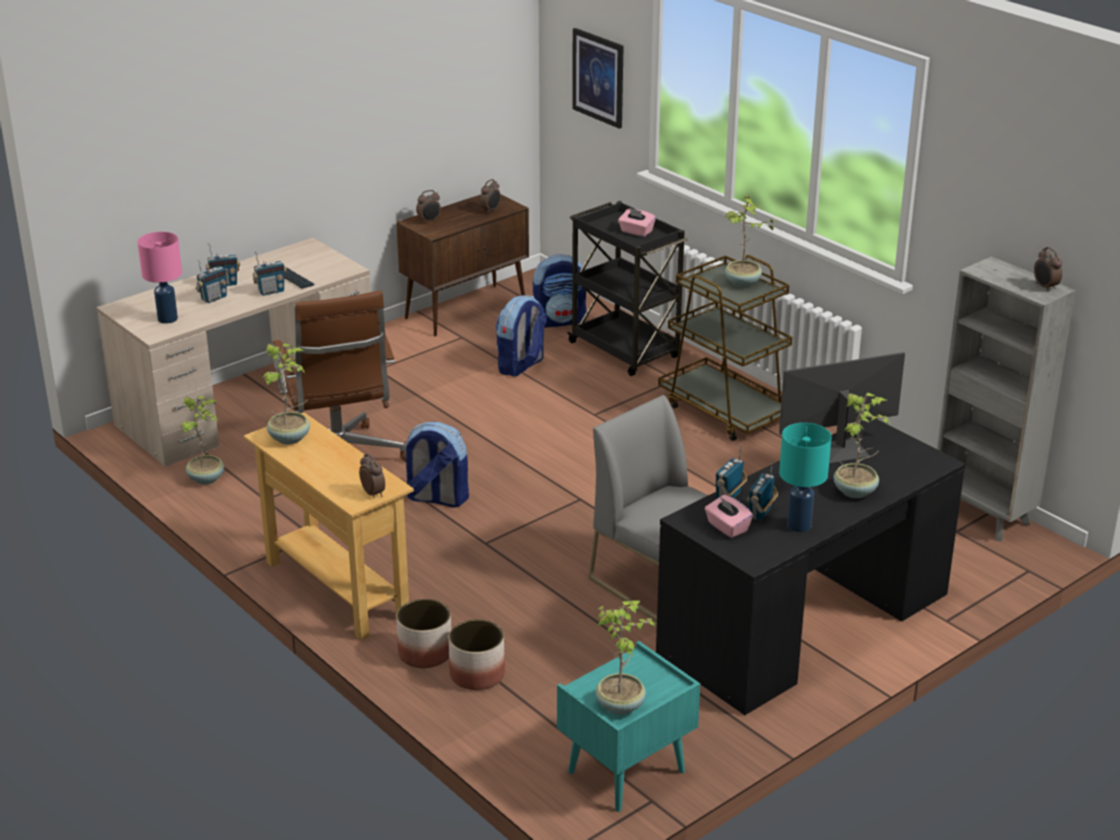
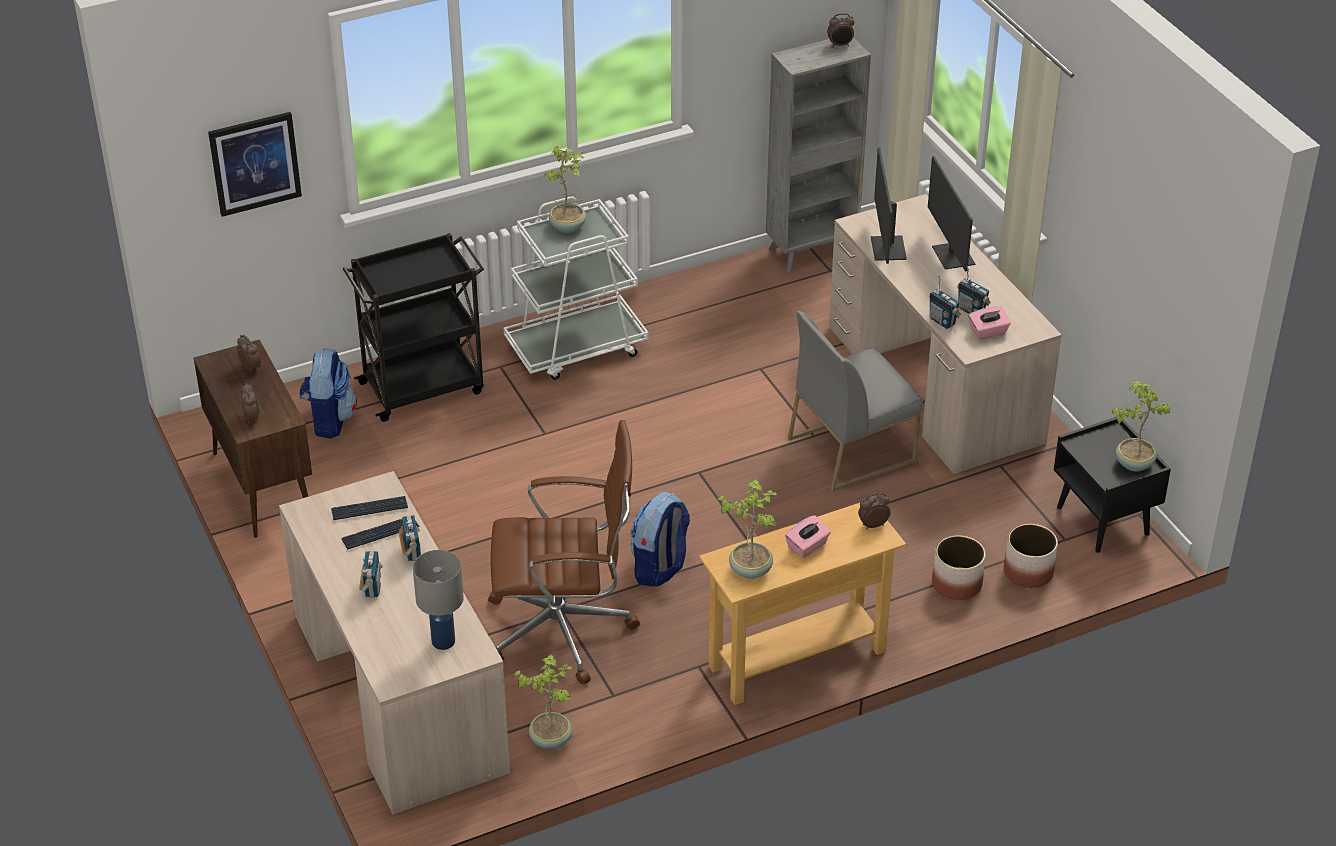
camera: 75 degrees left, 10 degrees up
(168, 319) = (443, 641): pink table lamp -> grey table lamp
(214, 298) = (406, 599): radio -> none
(318, 268) = (369, 509): none -> keyboard
(425, 653) = (916, 612): planter -> planter (1027, 572)
(521, 366) = (418, 466): backpack -> none
(626, 773) = (1104, 521): turquoise nightstand -> black nightstand
(636, 232) = (418, 267): pink tissue box -> pink tissue box (807, 546)
(725, 410) = (577, 348): brown cart -> white cart
(798, 525) = (994, 296): turquoise table lamp -> none
(803, 623) = (933, 384): black desk -> beige desk
(856, 491) = (952, 256): potted plant -> monitor

